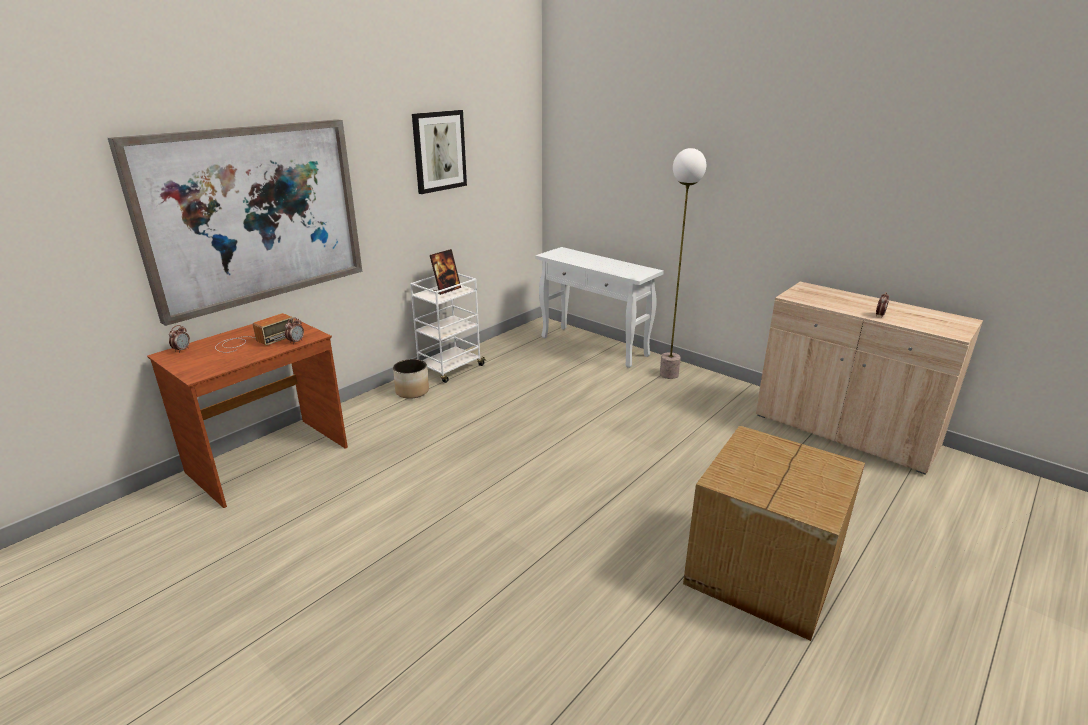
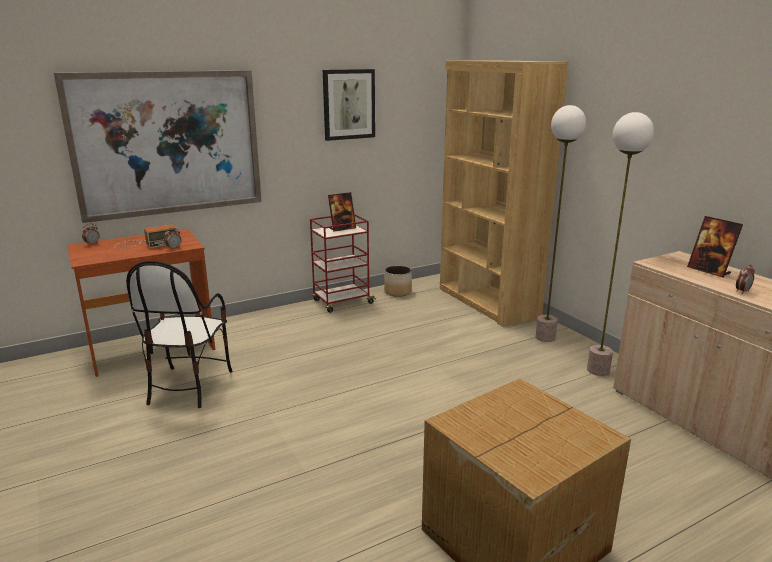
camera: 20 degrees right, 5 degrees down
(348, 495) = (188, 386): none -> chair
(412, 391) = (297, 315): planter -> planter (398, 292)
(450, 369) = (342, 302): white cart -> red cart
(595, 346) = (487, 302): white console table -> brown bookcase
(732, 399) = (598, 370): none -> floor lamp
(839, 298) = (709, 271): none -> picture frame

